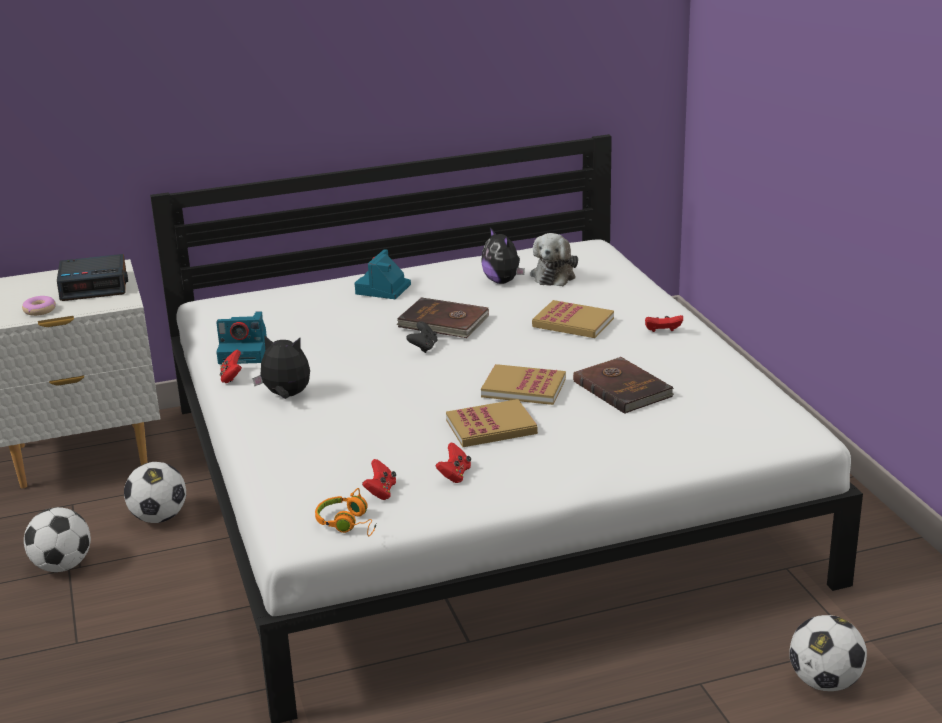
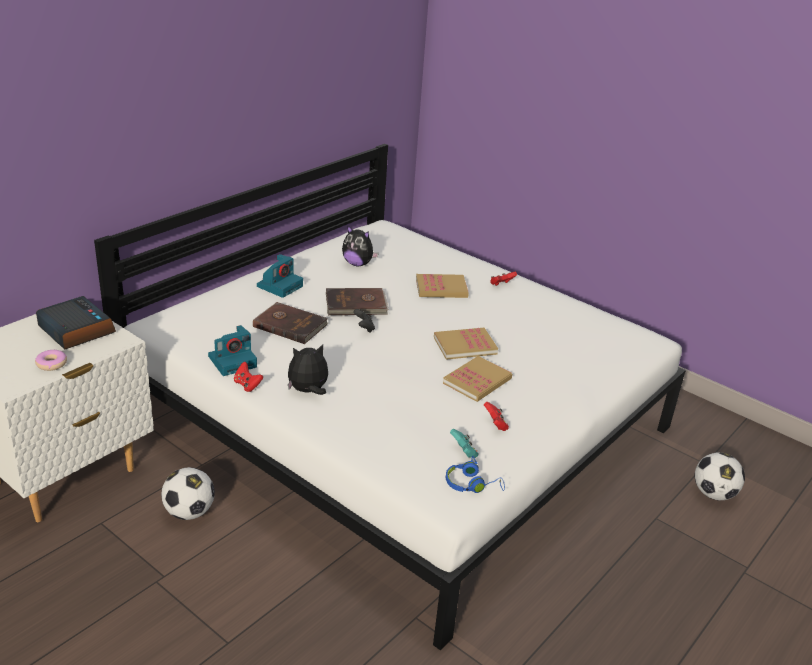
camera: 35 degrees left, 5 degrees up
(62, 565) = (148, 580): football -> none
(95, 286) = (75, 330): alarm clock -> alarm clock turned 90 degrees counterclockwise
(348, 524) = (472, 484): orange headphones -> blue headphones
(381, 492) = (464, 452): red game controller -> turquoise game controller
(383, 290) = (280, 286): camera -> camera turned 135 degrees counterclockwise
(554, 275) = (389, 253): plush toy -> none
(623, 388) = (523, 331): brown book -> brown book (290, 325)

